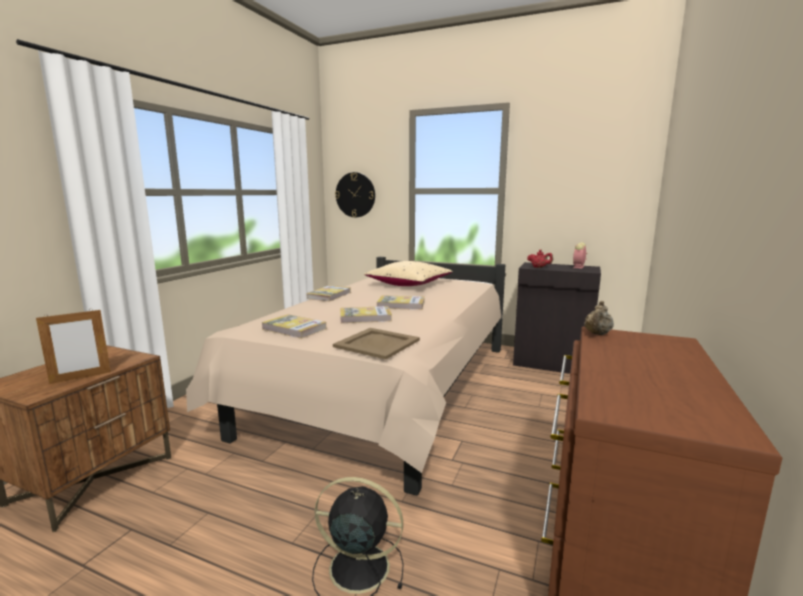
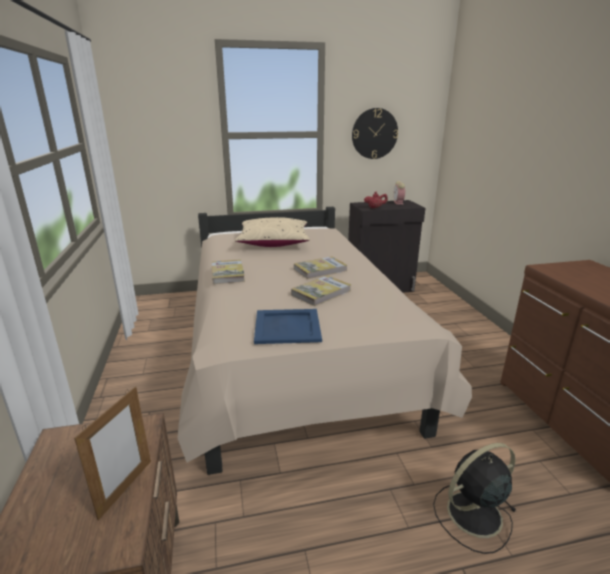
camera: 35 degrees left, 10 degrees up
(294, 329) = (288, 327): book -> blue tray
(355, 195) = (151, 141): wall clock -> wall clock (374, 133)
(377, 343) = (391, 319): beige tray -> none
(597, 334) = (548, 270): beige teapot -> none

